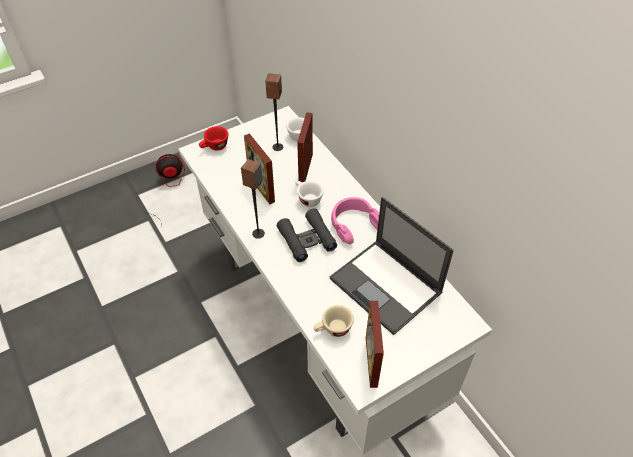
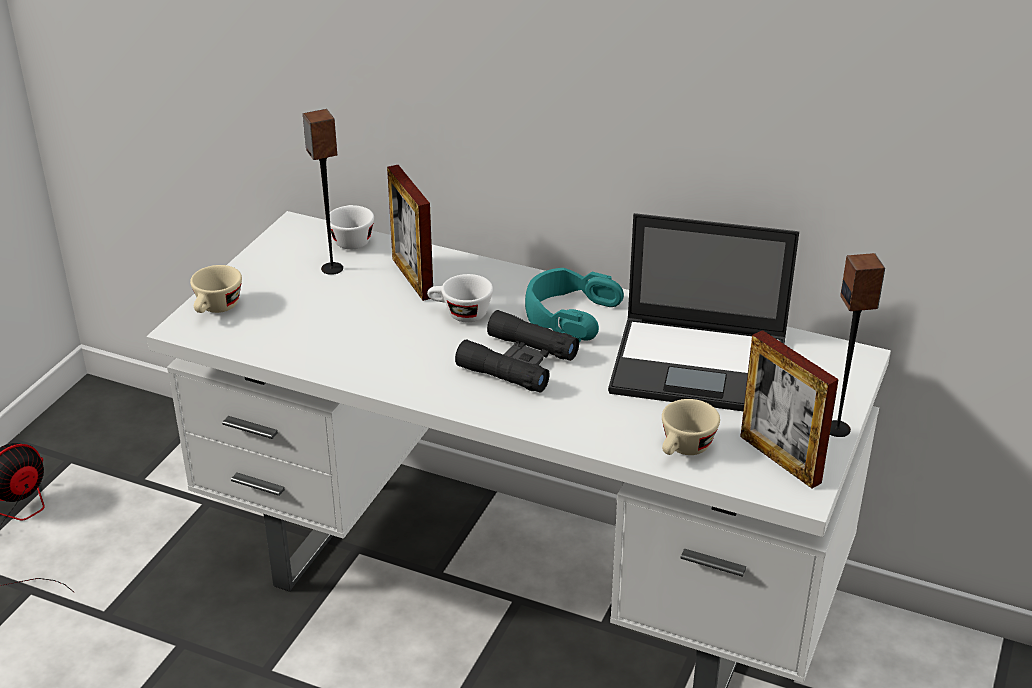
camera: 35 degrees left, 15 degrees down
(214, 147) = (216, 309): red cup -> beige cup
(258, 233) = (430, 388): speaker -> speaker (838, 429)
(261, 189) = (368, 331): picture frame -> none
(354, 224) = (569, 314): pink headphones -> turquoise headphones

